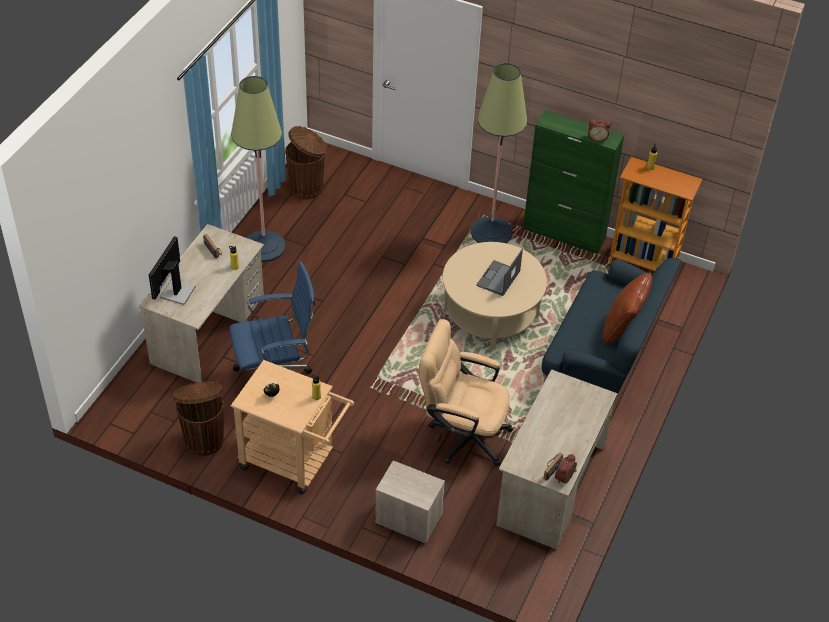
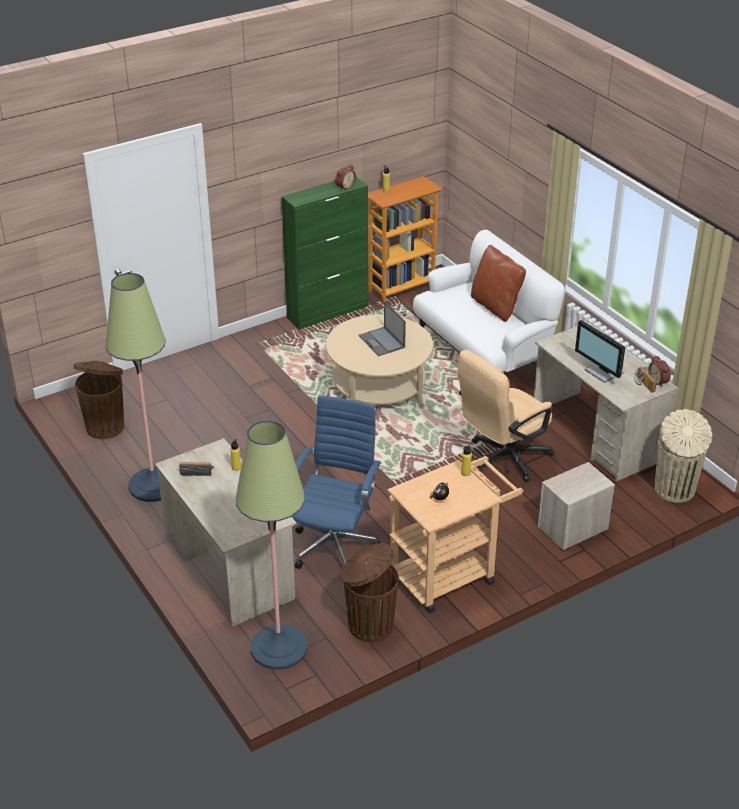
camera: 55 degrees left, 10 degrees down
(176, 292) = (230, 519): monitor -> monitor (603, 372)
(491, 232) = (285, 347): floor lamp -> floor lamp (279, 647)
(519, 573) = (674, 490): none -> beige trash can
(602, 358) = (483, 352): blue sofa -> white sofa

